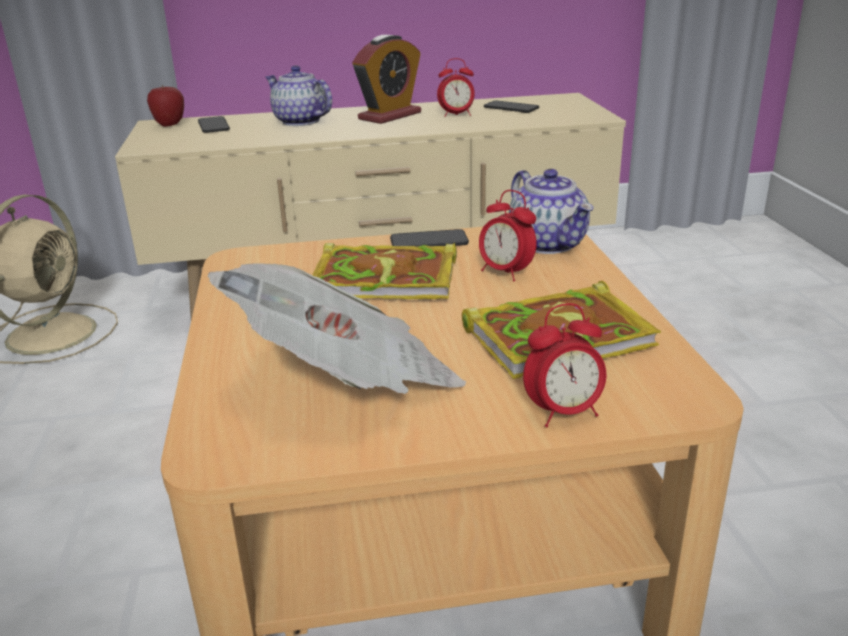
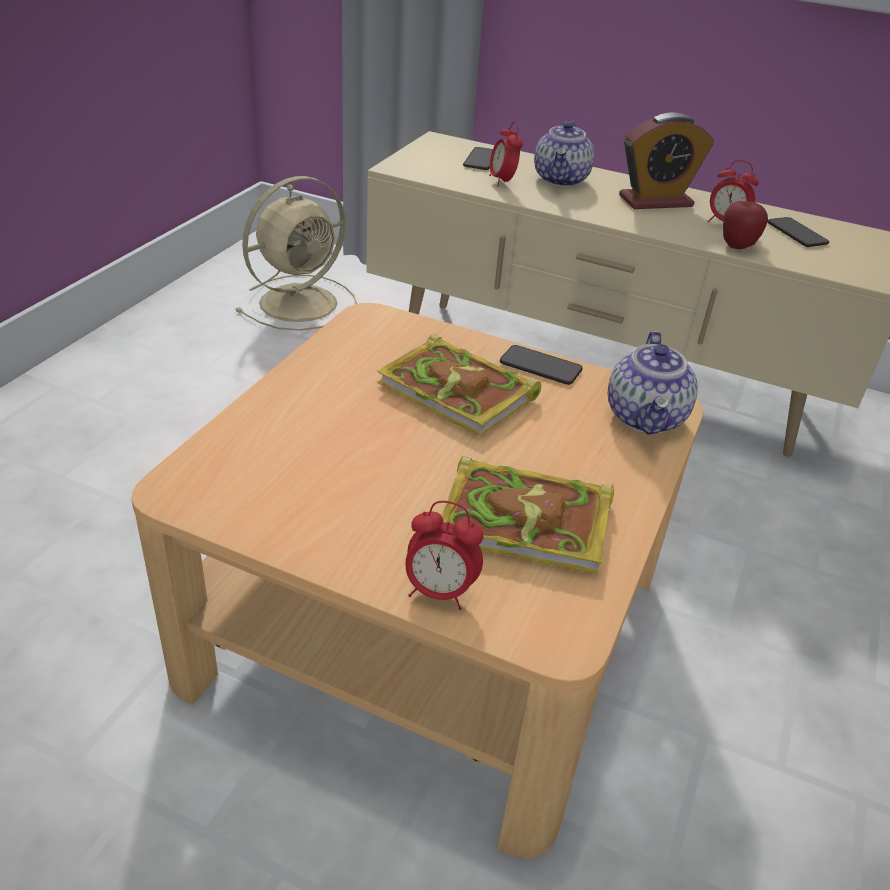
camera: 30 degrees right, 10 degrees up
(169, 125) = (447, 146): apple -> apple (737, 246)
(299, 121) = (561, 180): teapot -> teapot turned 150 degrees counterclockwise
(348, 382) = (320, 477): newspaper -> none
(506, 273) = (566, 432): alarm clock -> alarm clock (502, 181)

